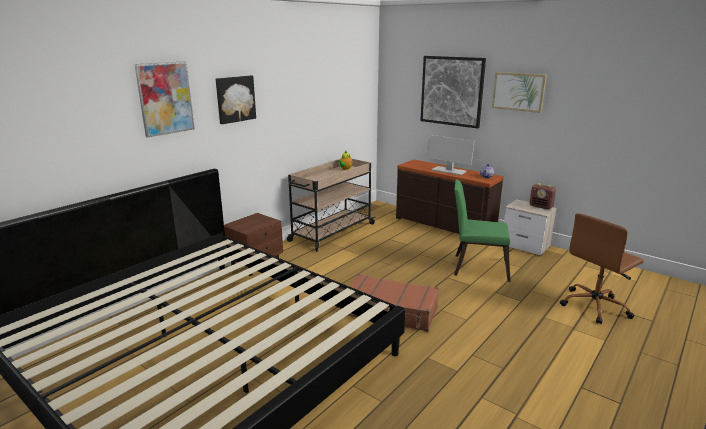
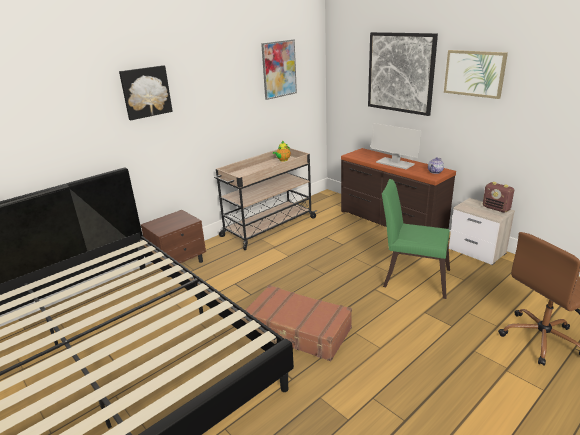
camera: 10 degrees right, 5 degrees up
(165, 98) = (59, 96): picture -> picture (279, 69)

